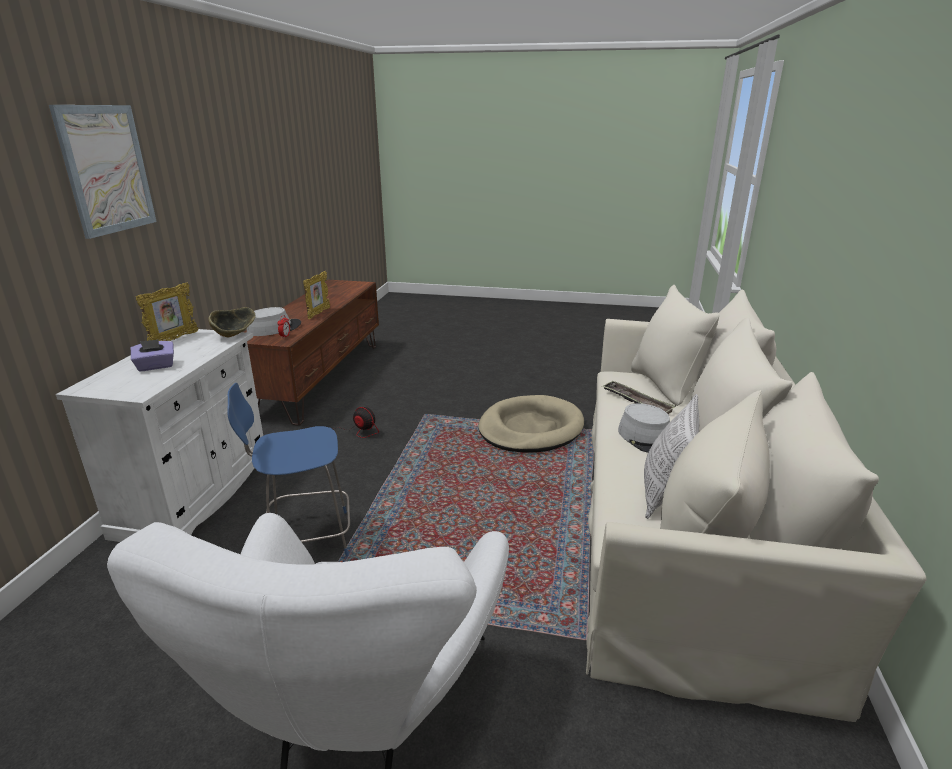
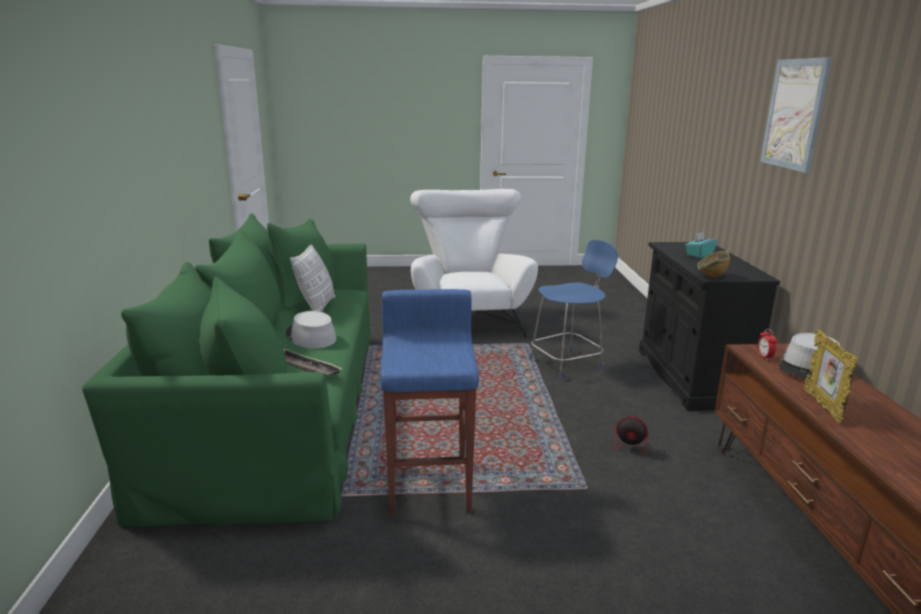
camera: 165 degrees right, 5 degrees down
(156, 366) = (699, 255): purple tissue box -> turquoise tissue box
(173, 339) = (750, 270): picture frame -> none
(197, 493) = (690, 377): white cabinet -> black cabinet
(530, 428) = (430, 485): beige dog bed -> blue stool
(682, 521) = (279, 406): beige sofa -> green sofa

